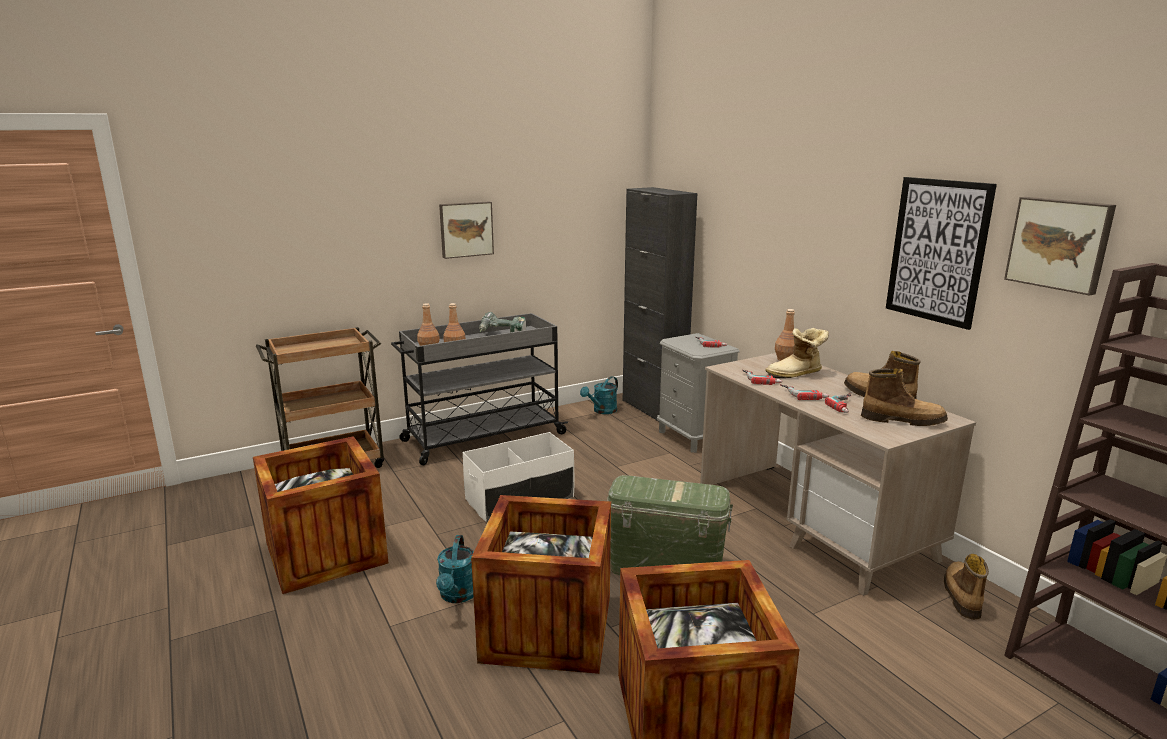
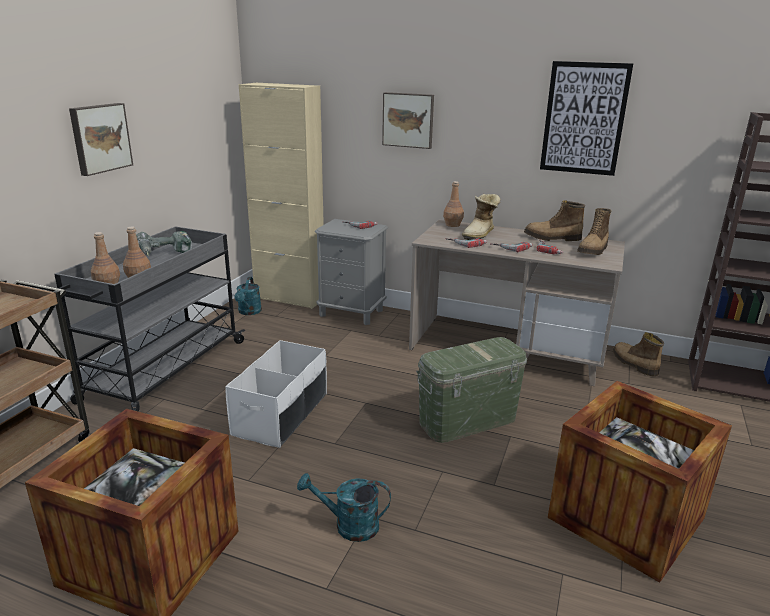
camera: 40 degrees left, 5 degrees up
(457, 596) = (348, 525): turquoise watering can -> turquoise watering can turned 135 degrees clockwise
(547, 628) = (454, 510): crate -> none
(653, 409) = (290, 298): black cabinet -> beige cabinet
(902, 420) = (593, 250): boot -> boot turned 150 degrees clockwise
(1059, 244) = (683, 105): picture -> picture (408, 120)

